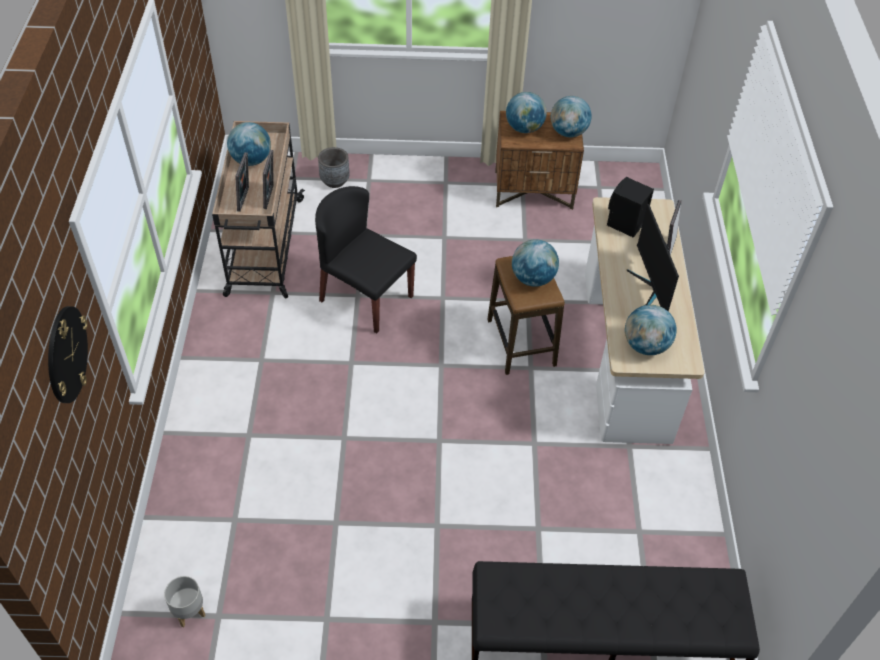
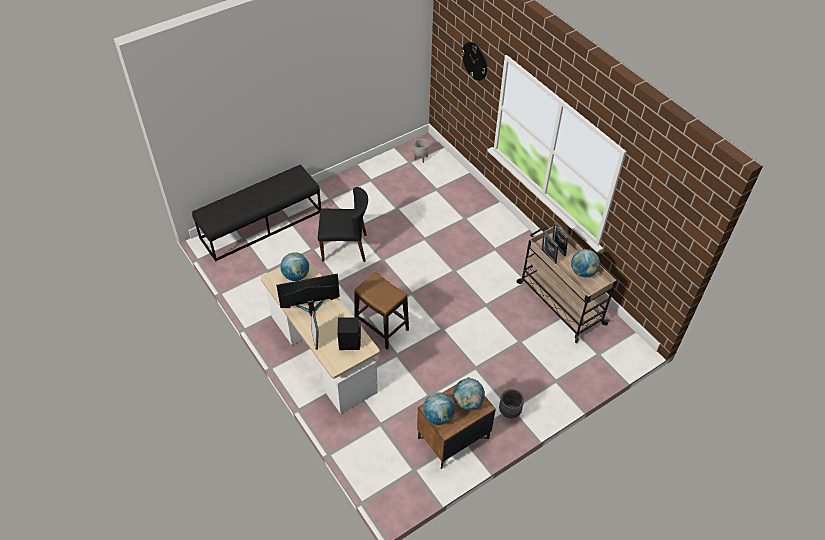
camera: 145 degrees right, 0 degrees up
(335, 181) = (573, 367): grey planter -> grey planter (509, 411)
(365, 298) = (480, 305): black chair -> black chair (345, 247)
(533, 278) = (379, 293): globe -> none
(651, 289) = (311, 308): monitor -> monitor turned 60 degrees counterclockwise

